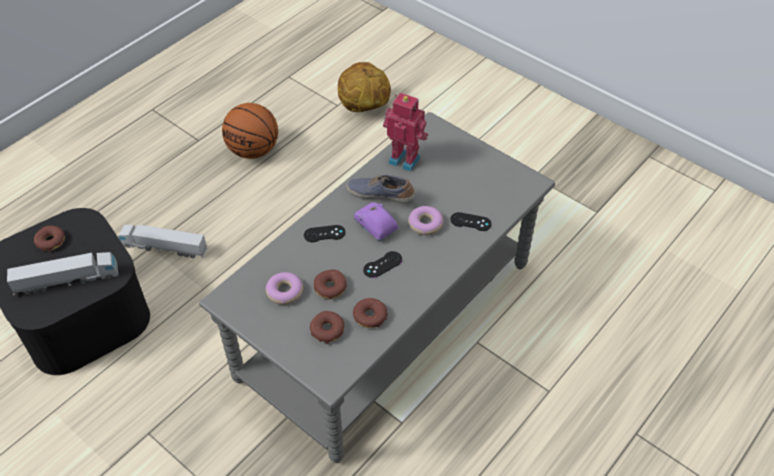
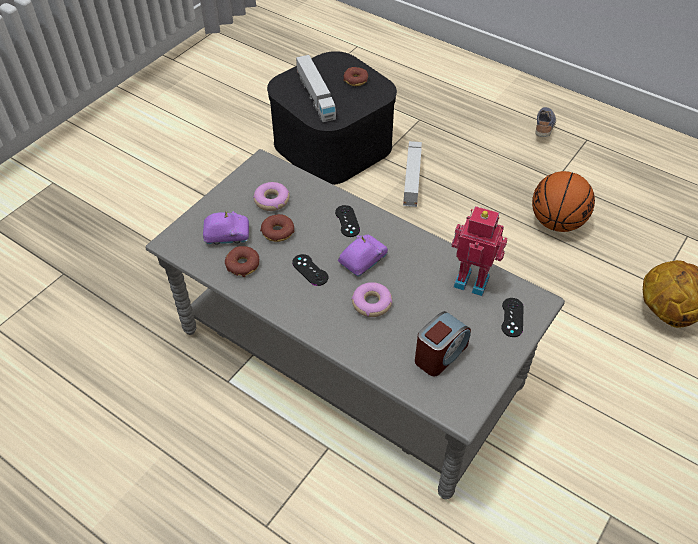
camera: 85 degrees right, 0 degrees up
(327, 330) = (227, 235): donut -> purple toy car
(380, 195) = (410, 261): shoe -> shoe (544, 127)
(405, 158) = (472, 279): toy robot -> toy robot turned 90 degrees counterclockwise
(470, 222) = (381, 346): black game controller -> black game controller (512, 317)
(479, 187) = (440, 354): none -> alarm clock

